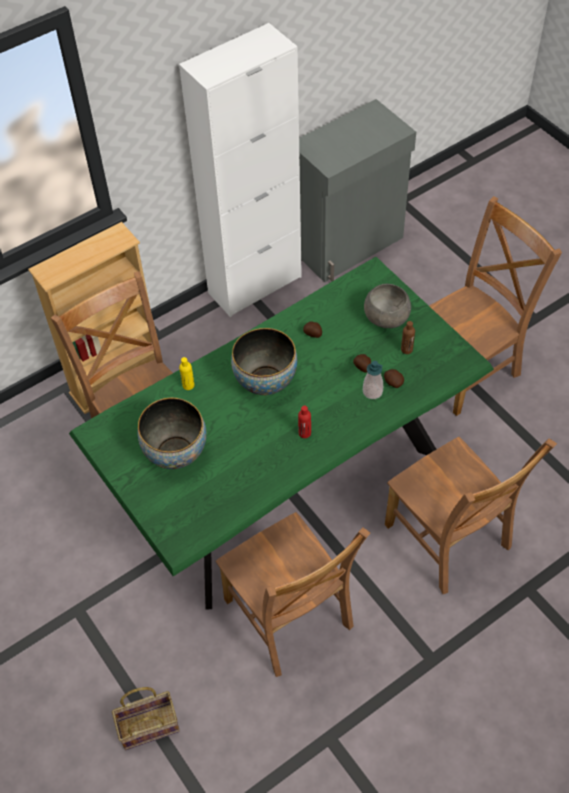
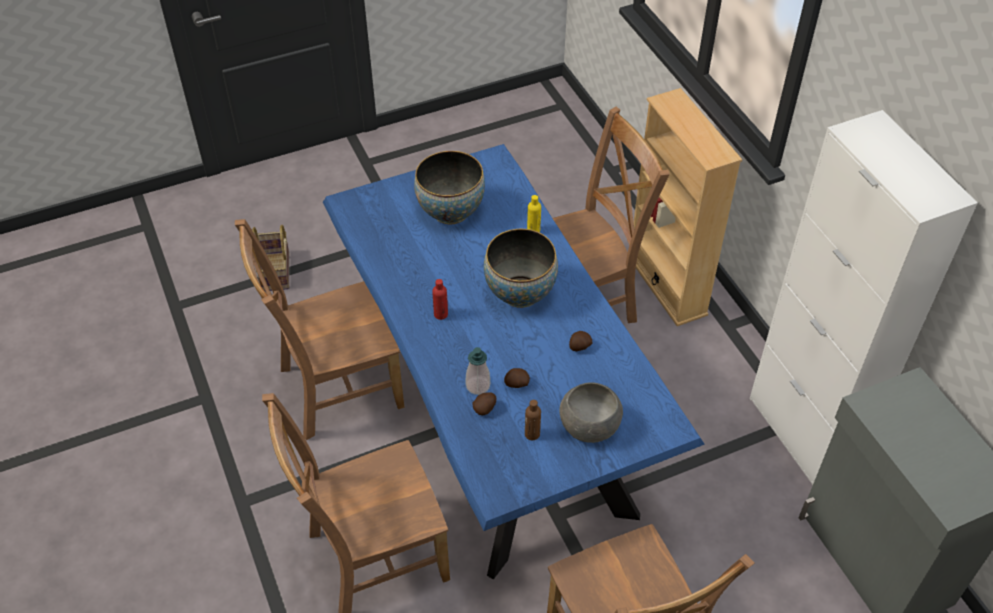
camera: 100 degrees right, 5 degrees down
(287, 481) = (496, 415): green dining table -> blue dining table

